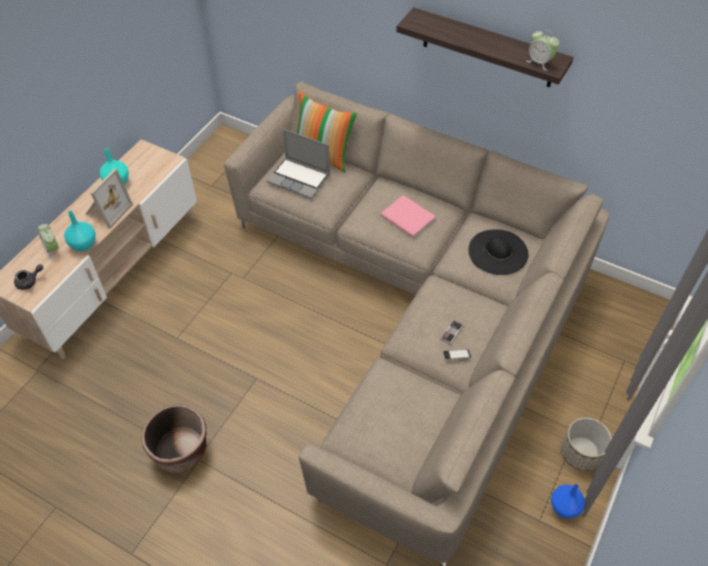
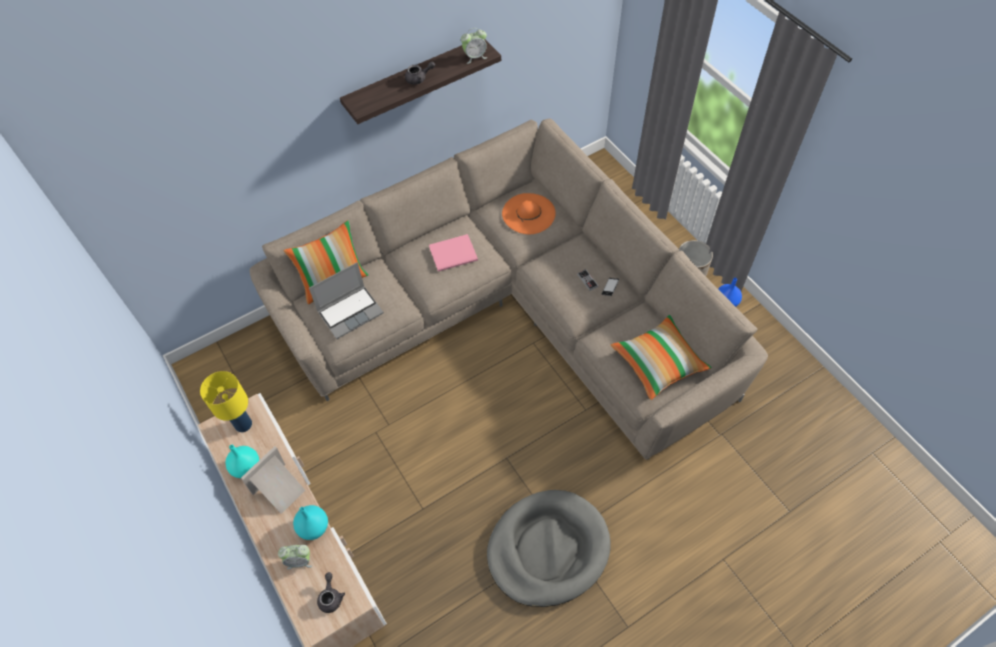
camera: 60 degrees left, 5 degrees up
(107, 210) = (280, 490): picture frame -> picture frame turned 105 degrees counterclockwise
(154, 162) = (243, 424): none -> yellow table lamp
(180, 451) = (548, 549): brown planter -> grey dog bed
(392, 435) = (658, 362): none -> pillow
(477, 40) = (419, 78): none -> grey teapot
(498, 252) = (528, 213): black hat -> orange hat

